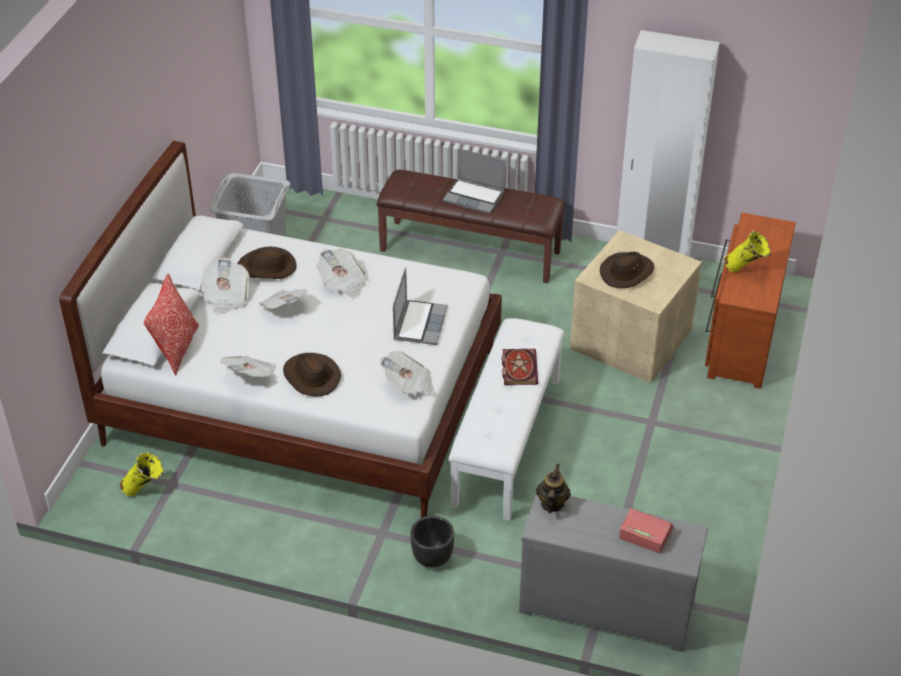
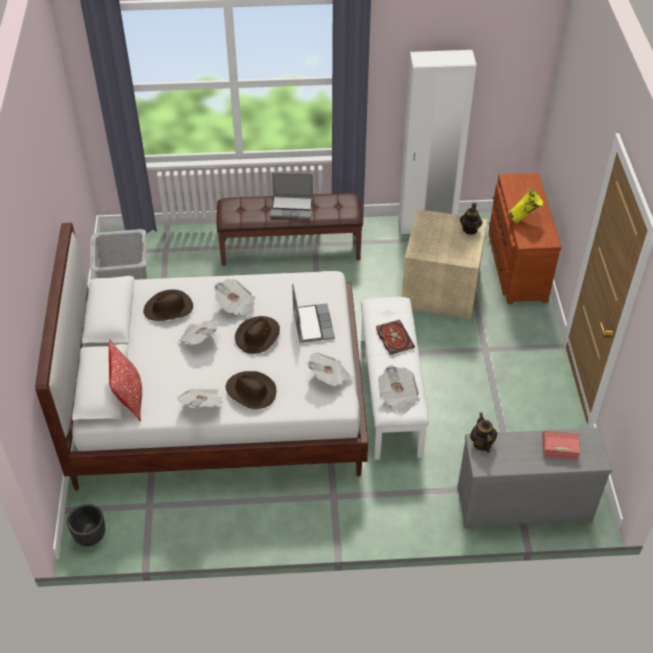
camera: 20 degrees left, 5 degrees up
(145, 492) = (131, 519): yellow vase -> none
(226, 297) = (148, 342): newspaper -> newspaper (398, 397)
(432, 557) = (380, 504): black planter -> black planter (90, 536)
(627, 272) = (439, 241): brown hat -> brown hat (258, 336)
(673, 268) = (470, 229): none -> teapot

